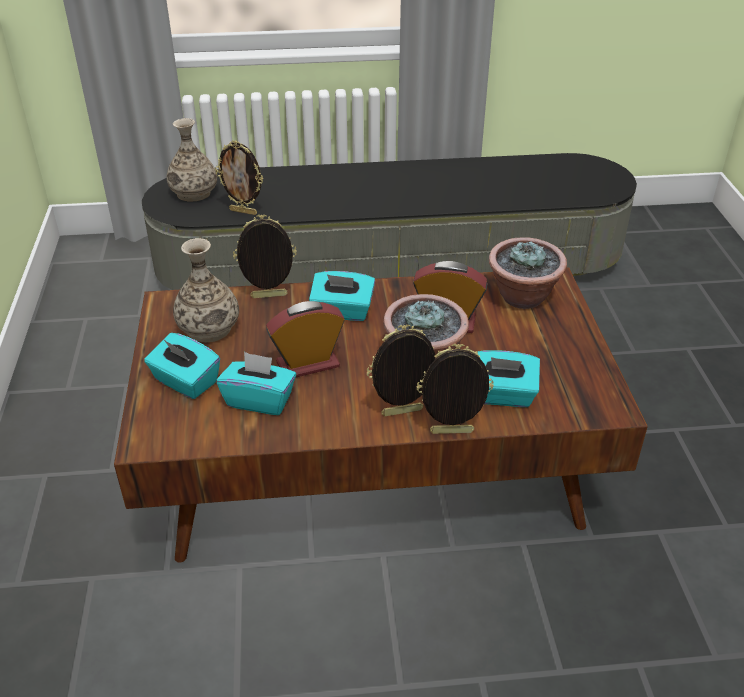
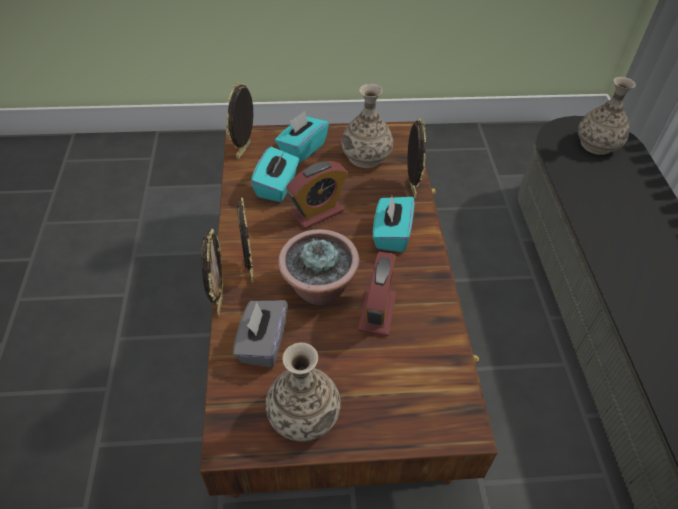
camera: 90 degrees right, 10 degrees up
(244, 211) = (573, 178): picture frame -> picture frame (244, 151)
(308, 364) = (317, 213): alarm clock -> alarm clock turned 75 degrees clockwise
(501, 395) = (262, 344): turquoise tissue box -> grey tissue box
(523, 298) = (424, 387): potted plant -> none
(572, 364) = (303, 416): none -> vase

